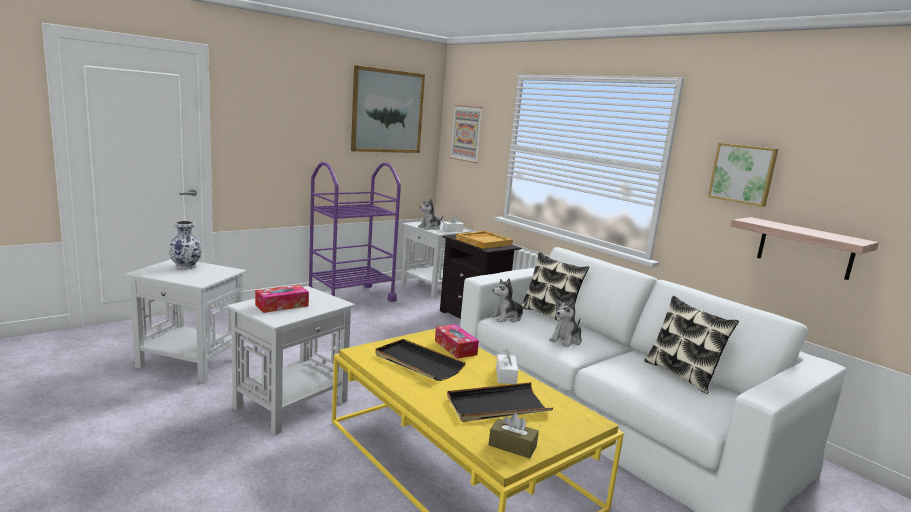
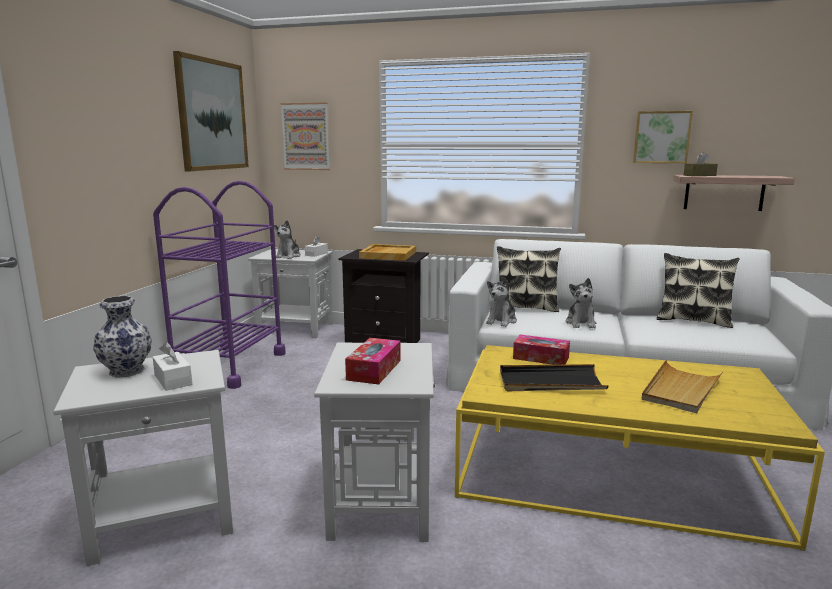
camera: 35 degrees left, 0 degrees up
(497, 406) = (680, 390): black tray -> beige tray
(505, 375) = (625, 364): white tissue box -> white tissue box (173, 380)
(512, 446) = (762, 414): brown tissue box -> brown tissue box (699, 175)

